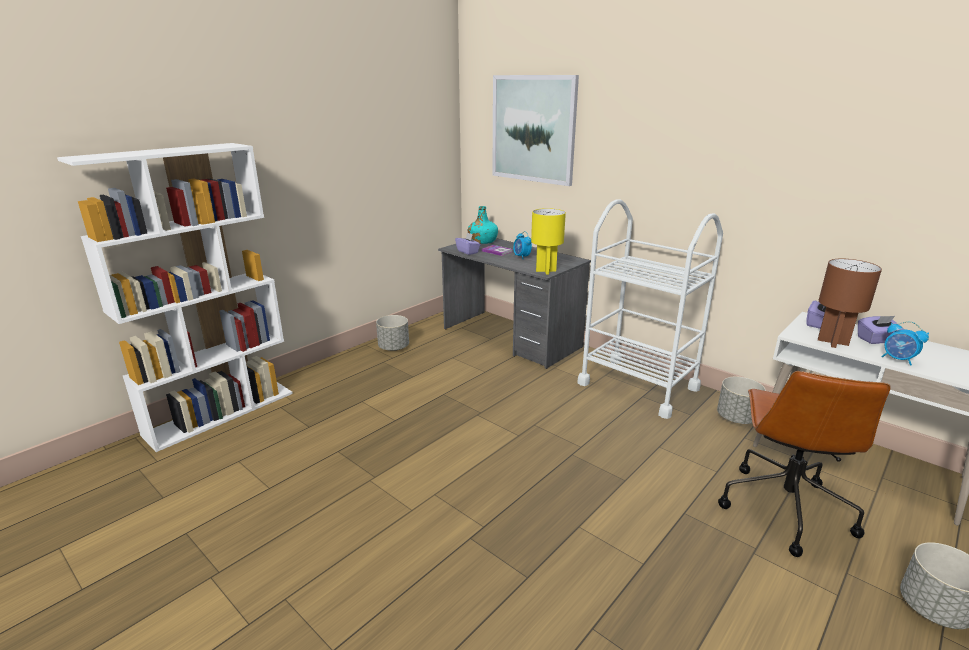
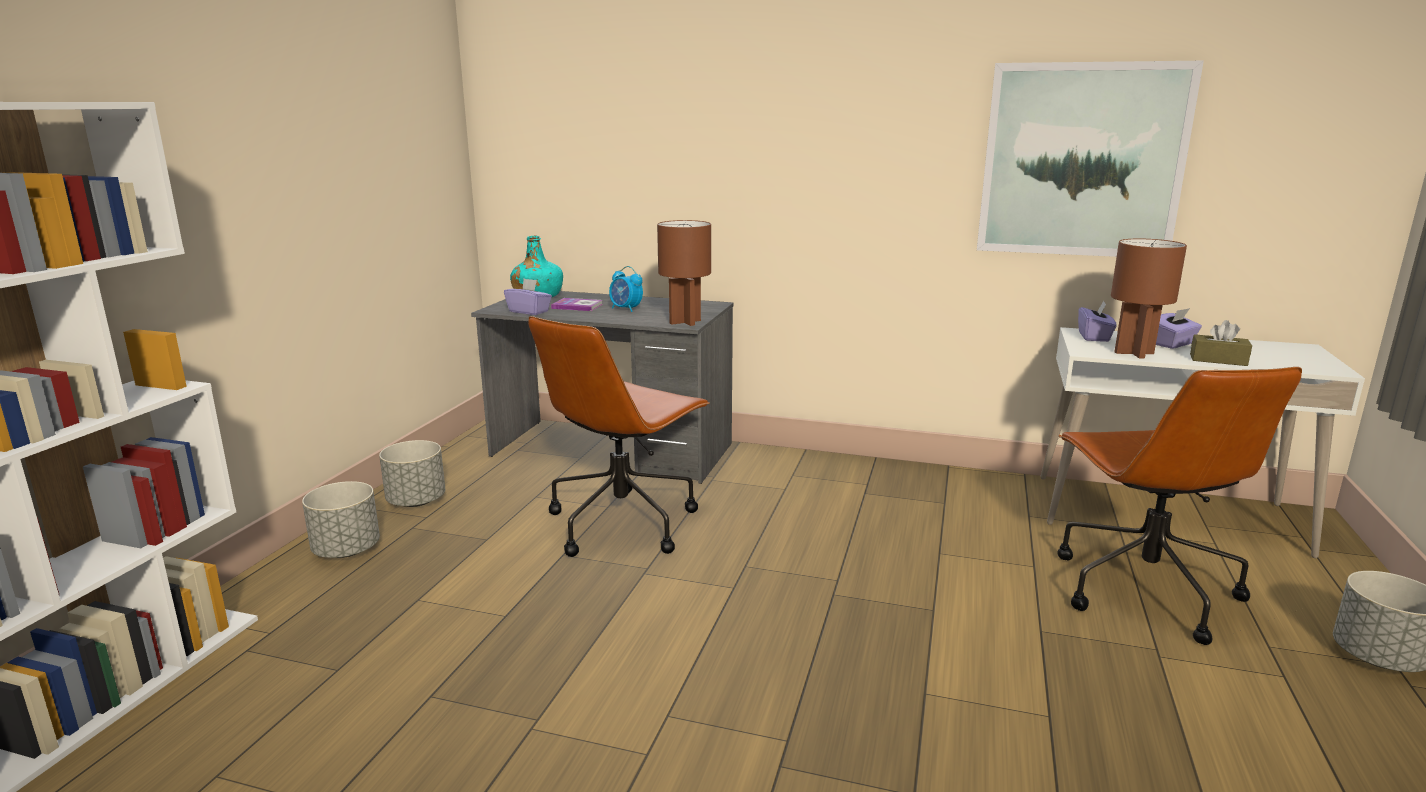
camera: 25 degrees left, 5 degrees down
(486, 383) = (623, 522): none -> brown office chair
(533, 129) = (611, 103): picture -> picture (1081, 161)
(546, 271) = (685, 322): yellow table lamp -> brown table lamp
(638, 386) = (848, 480): white cart -> none
(737, 418) = (1001, 494): grey planter -> grey planter (347, 550)
(898, 360) = (1218, 360): alarm clock -> brown tissue box

